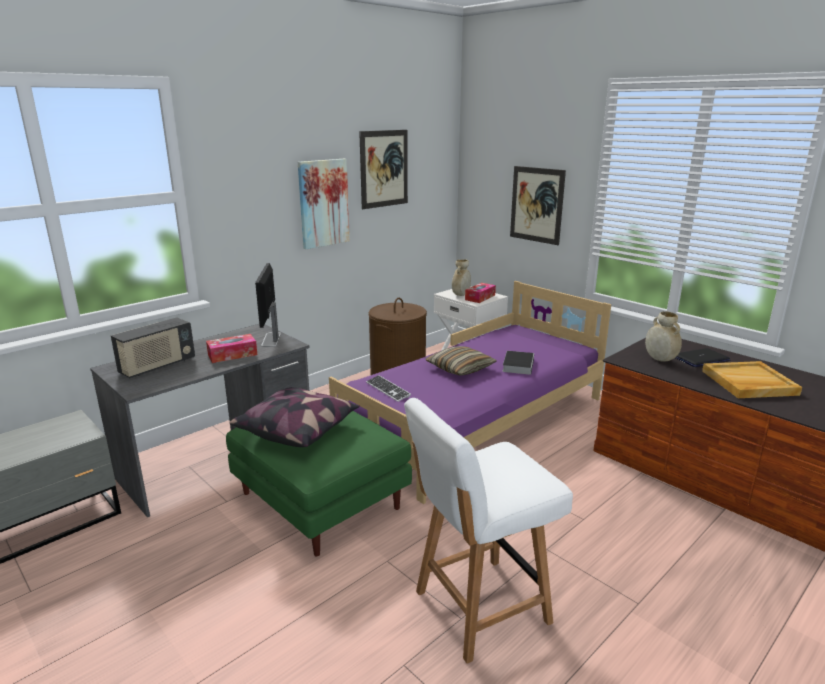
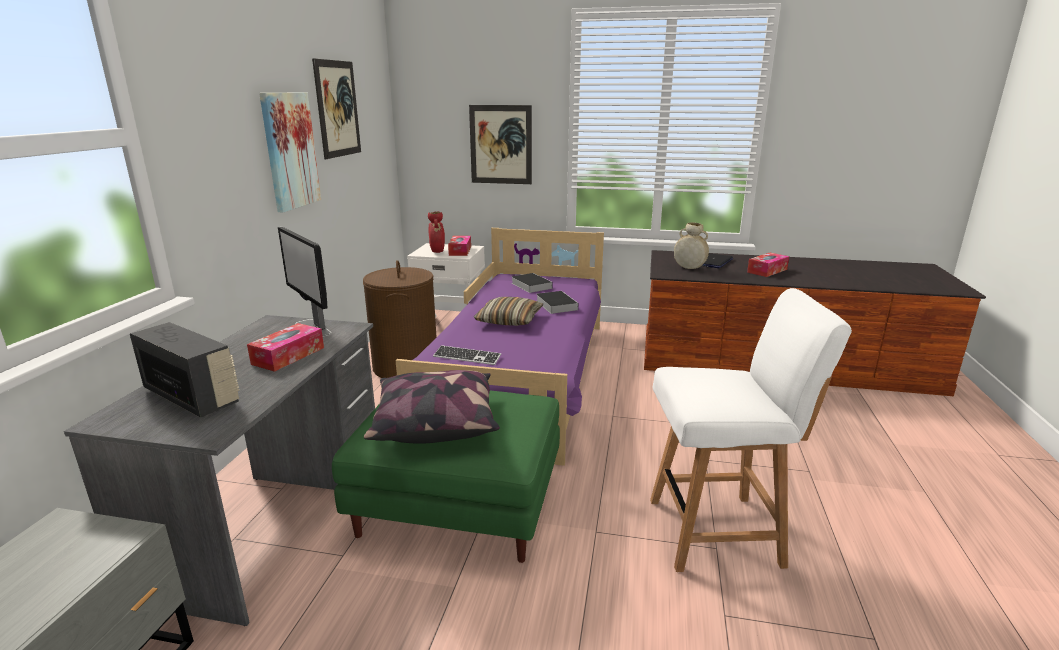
camera: 35 degrees left, 0 degrees up
(157, 366) = (192, 397): radio -> radio turned 60 degrees counterclockwise
(461, 295) = (437, 252): beige vase -> red vase
(479, 607) = (718, 532): white chair -> white chair turned 120 degrees counterclockwise
(522, 341) = (530, 285): none -> book
(748, 383) = (767, 271): beige tray -> tissue box

